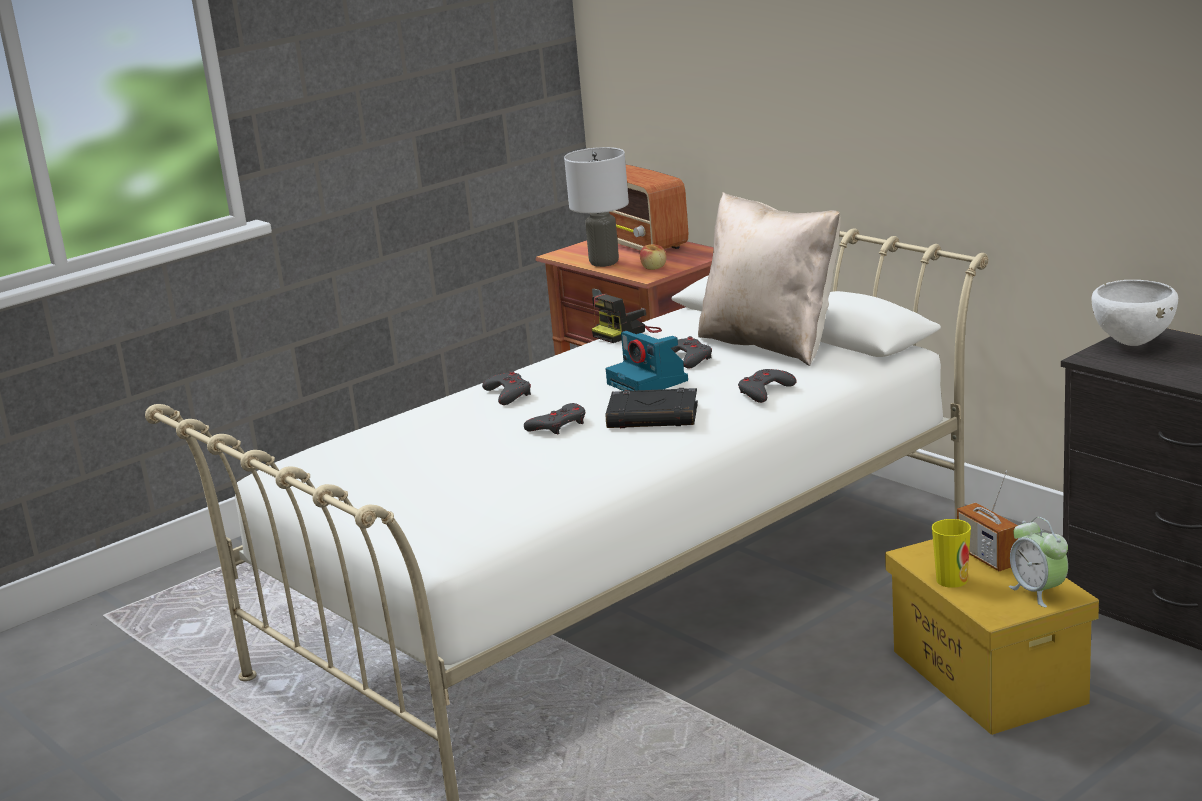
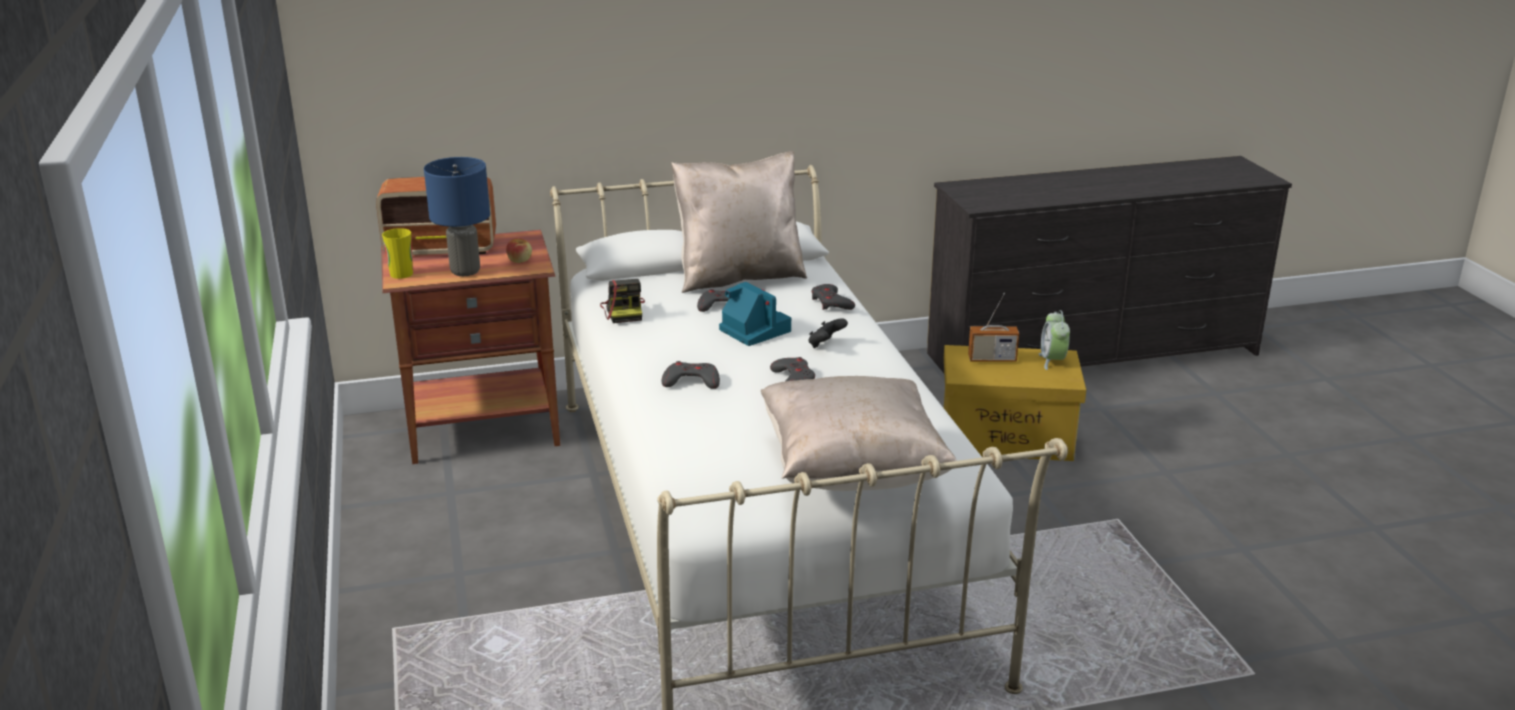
camera: 65 degrees left, 5 degrees up
(399, 496) = (852, 471): none -> beige pillow
(605, 262) = (465, 271): white table lamp -> blue table lamp
(649, 382) = (753, 330): camera -> camera turned 120 degrees counterclockwise
(654, 416) = (825, 345): black book -> black game controller
(951, 580) = (1010, 377): cup -> cup (401, 274)
(1038, 592) = (1052, 361): alarm clock -> alarm clock turned 90 degrees clockwise
(1132, 344) = (969, 193): white bowl -> none

